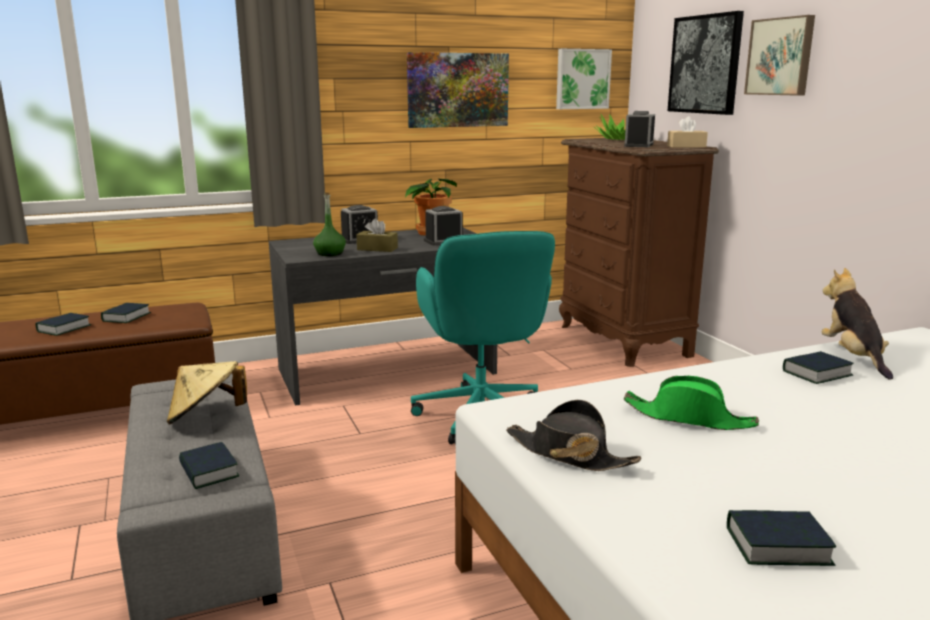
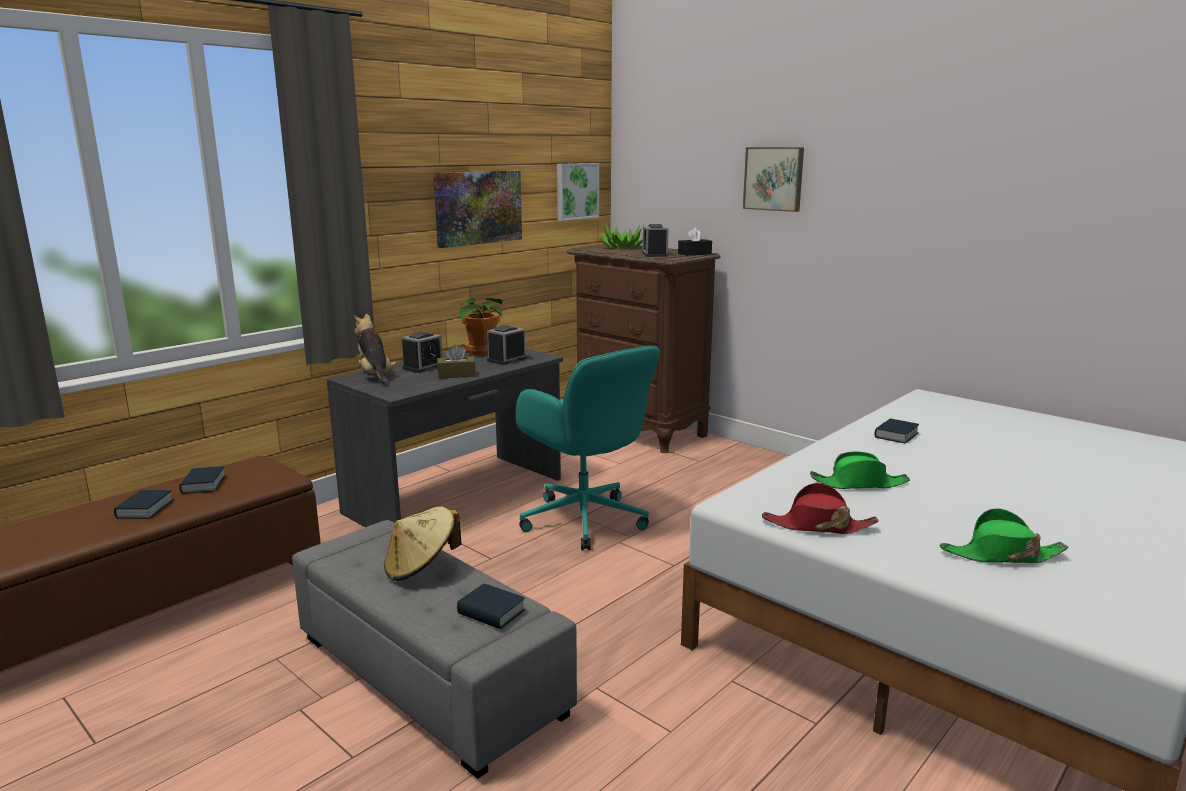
camera: 25 degrees left, 0 degrees up
(330, 253) = (418, 385): green bottle -> none
(569, 454) = (818, 526): black hat -> red hat
(686, 146) = (694, 254): beige tissue box -> black tissue box
(705, 64) = (697, 180): picture -> none
(777, 546) = (1001, 555): book -> green hat
(853, 357) = (903, 419): plush toy -> plush toy (376, 376)

